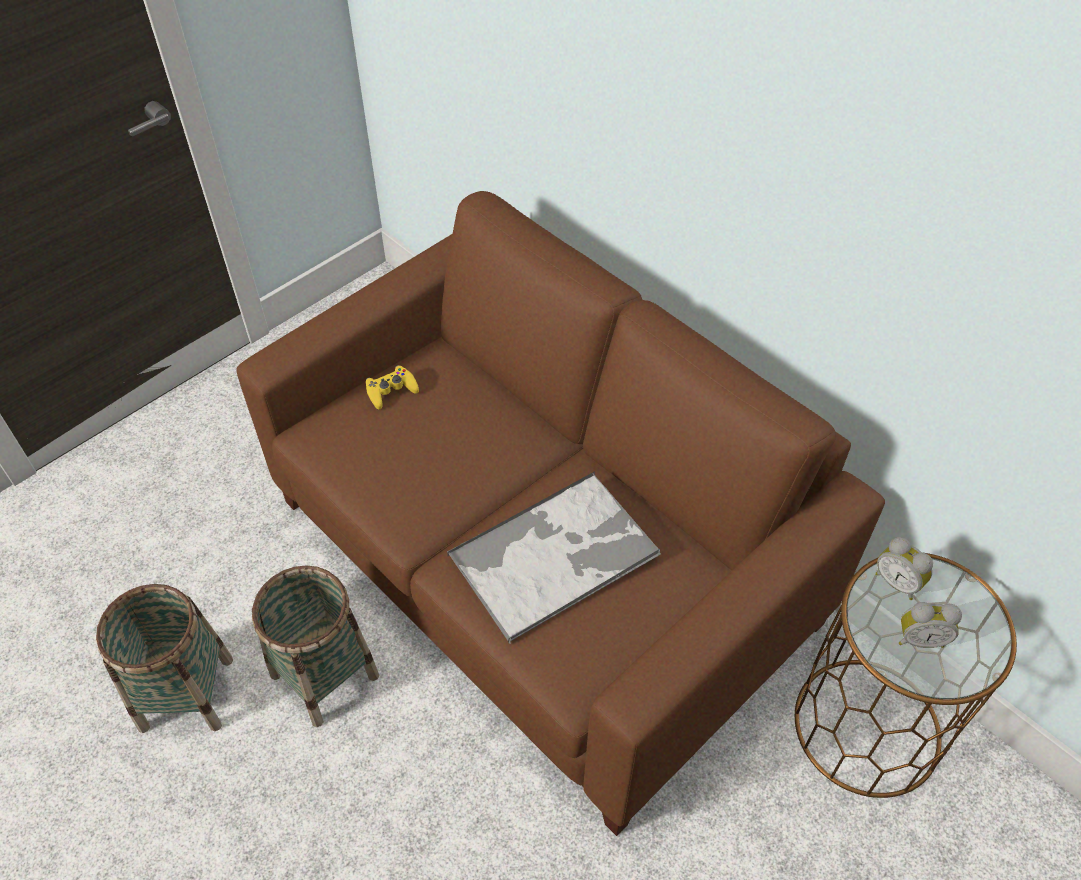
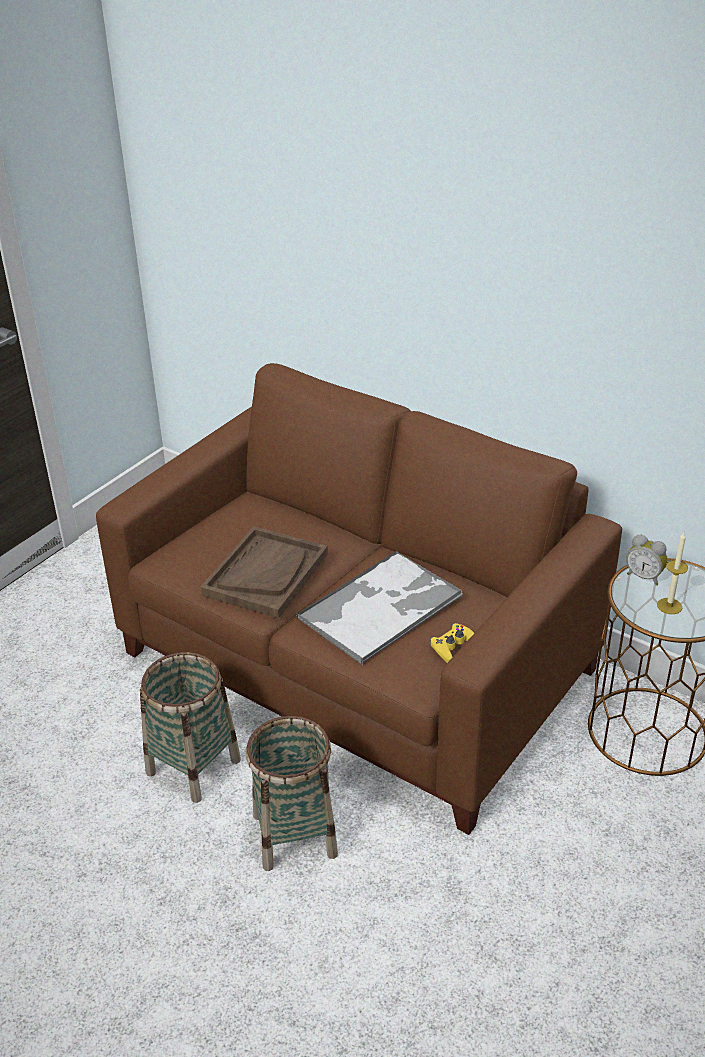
camera: 10 degrees left, 15 degrees down
(186, 693) = (76, 798): basket -> basket (295, 835)
(391, 390) = (218, 525): yellow game controller -> yellow game controller (453, 647)
(427, 477) = (265, 574): none -> brown tray
(919, 638) = (669, 606): alarm clock -> candle

